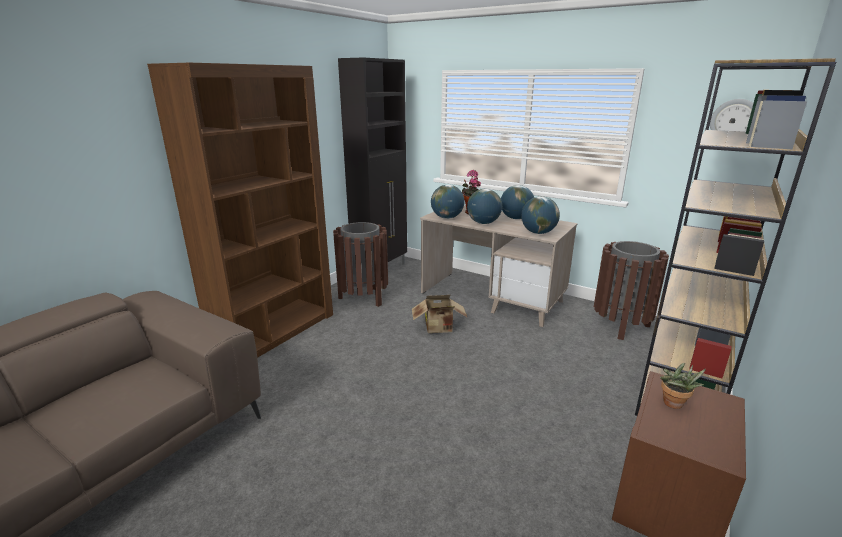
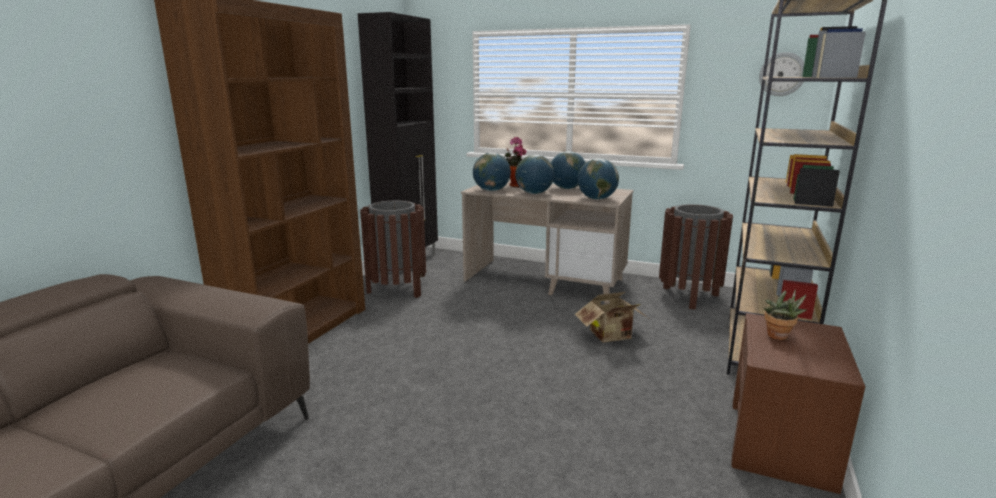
camera: 10 degrees left, 5 degrees down
(439, 329) = (496, 314): cardboard box -> cardboard box (612, 336)

